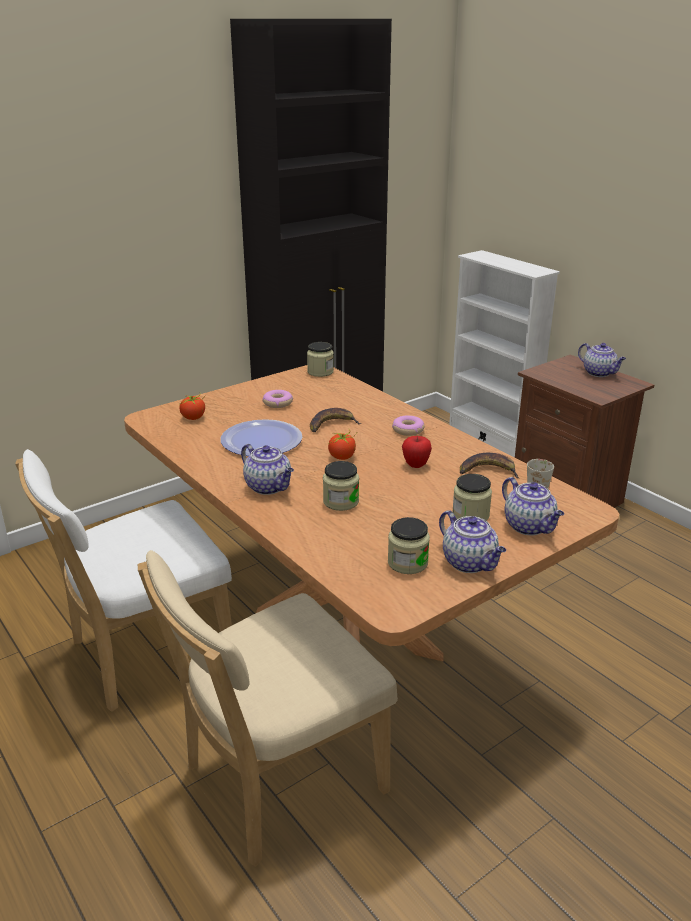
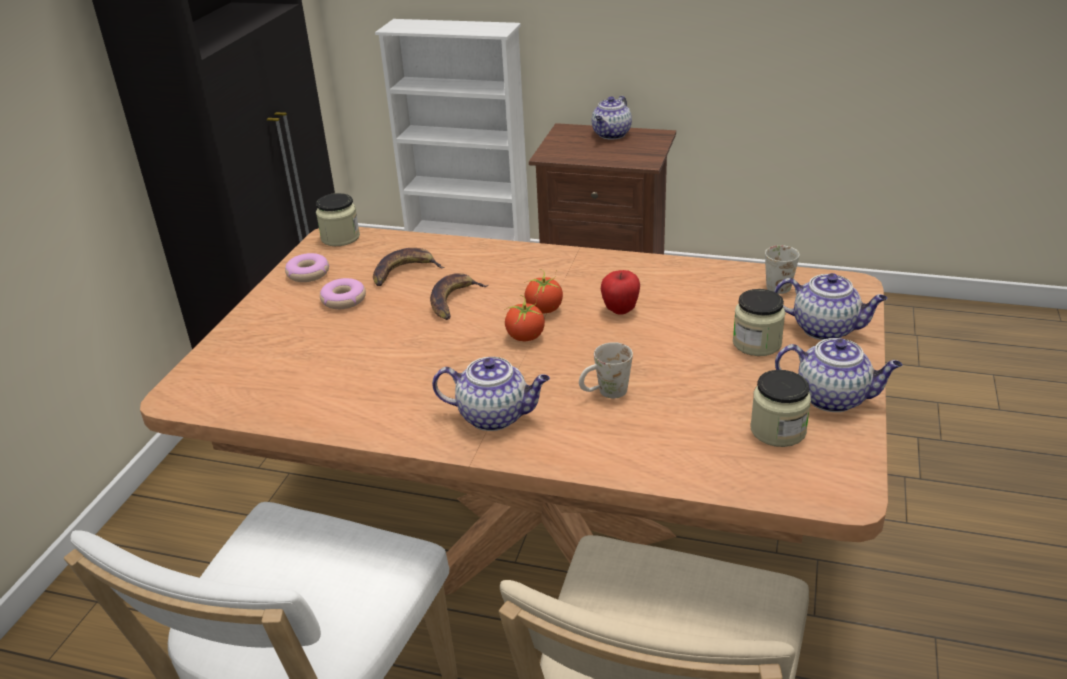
camera: 35 degrees left, 5 degrees up
(193, 417) = (252, 367): tomato -> tomato (544, 309)
(261, 440) = (394, 358): plate -> none
(341, 502) = (605, 393): jar -> white mug
(408, 430) = (552, 271): donut -> donut (308, 274)
(488, 471) = (700, 284): banana -> banana (404, 272)
(599, 373) = (611, 135): teapot -> teapot turned 105 degrees clockwise

